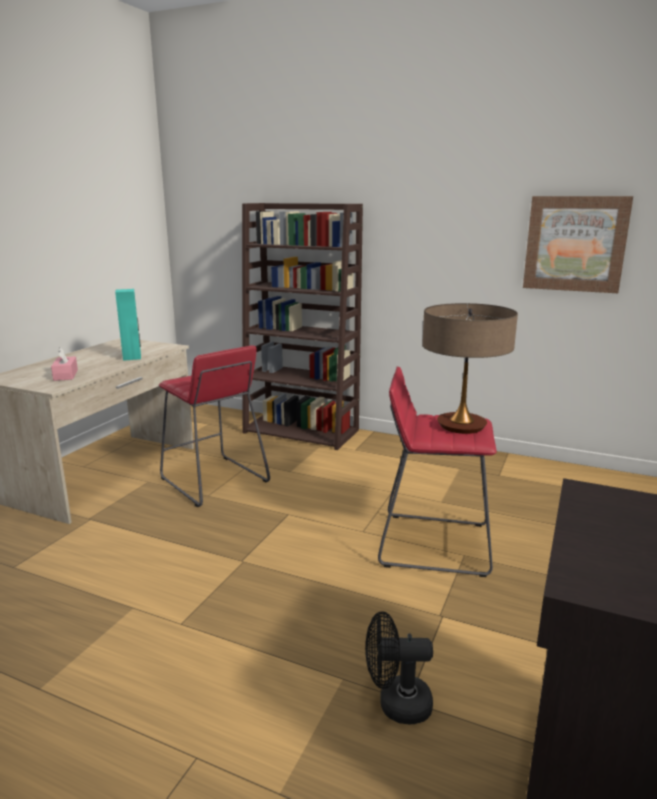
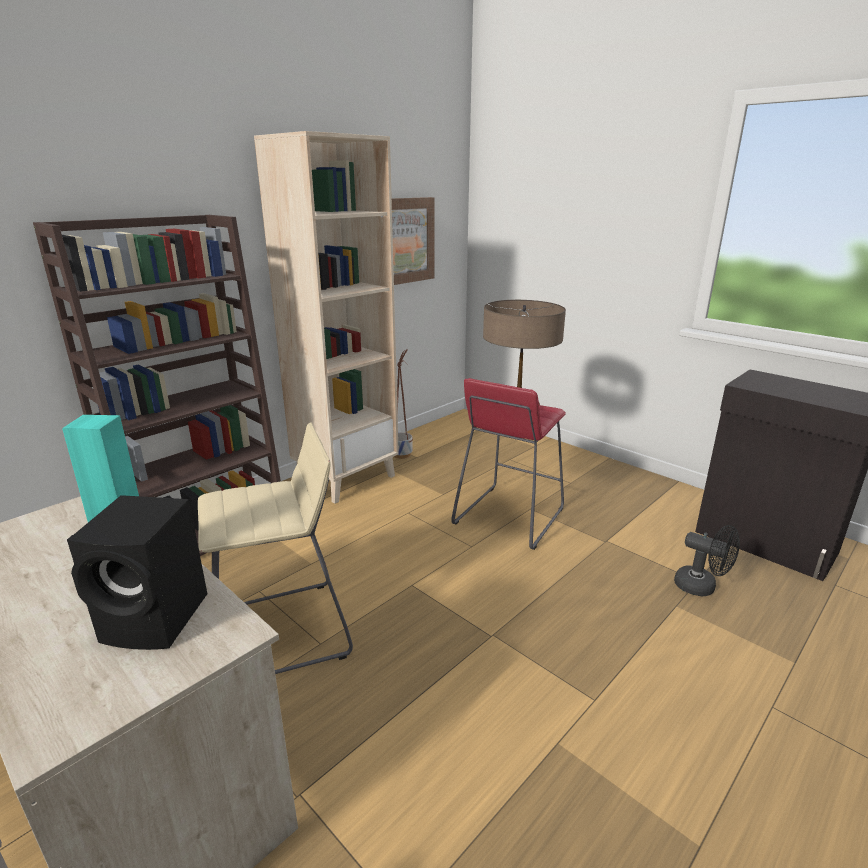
camera: 70 degrees left, 5 degrees up
(65, 375) = (158, 619): pink tissue box -> black speaker
(214, 480) = (281, 632): red stool -> beige stool
(396, 704) = (701, 587): black fan -> black fan turned 75 degrees counterclockwise
(421, 454) = (346, 478): none -> beige bookcase
(494, 467) = (401, 454): none -> planter

